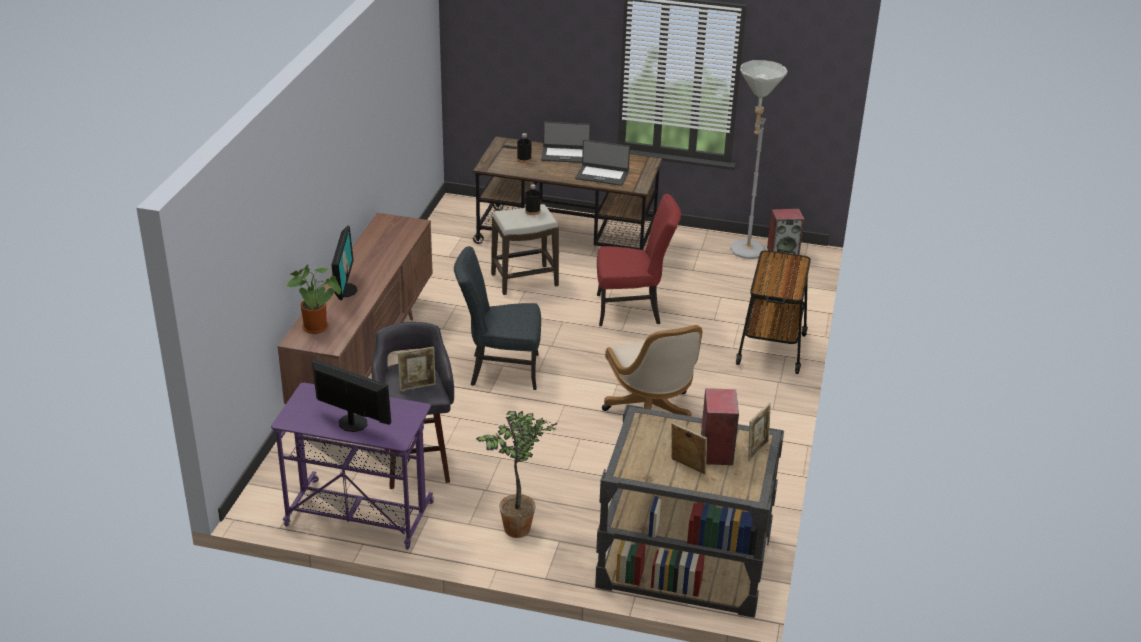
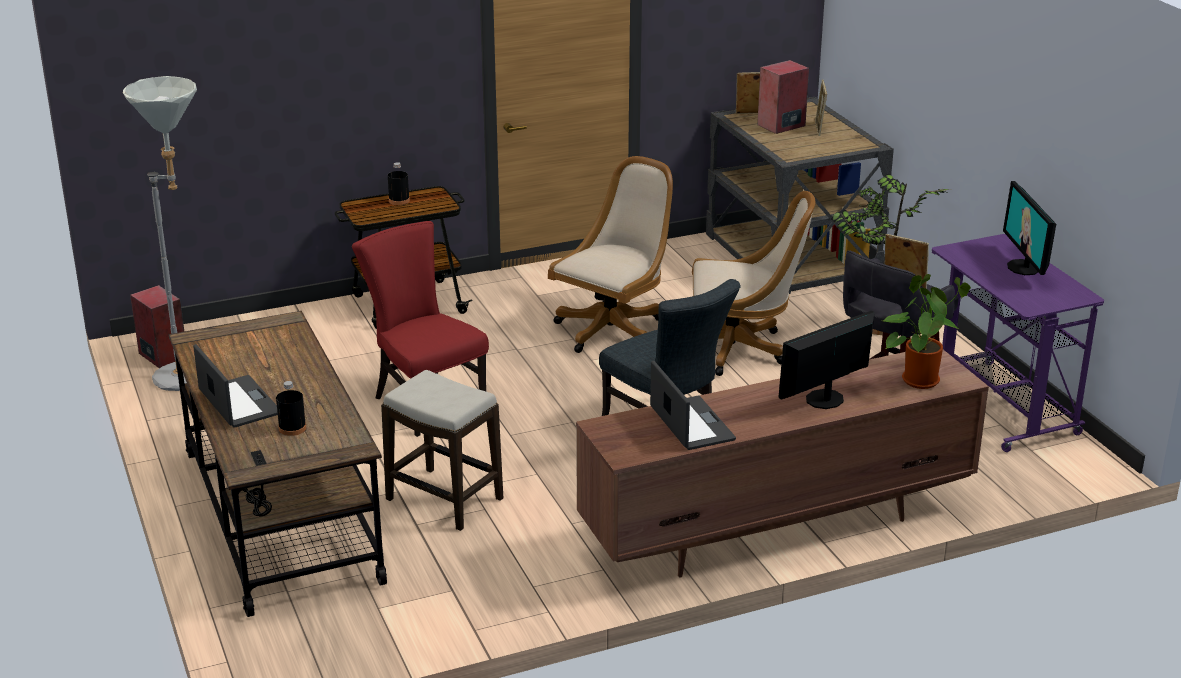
camera: 125 degrees left, 5 degrees down
(532, 211) = (419, 393): black bottle -> black bottle (399, 200)
(562, 449) = (740, 348): none -> office chair
(602, 175) = (279, 355): laptop -> laptop (690, 424)

